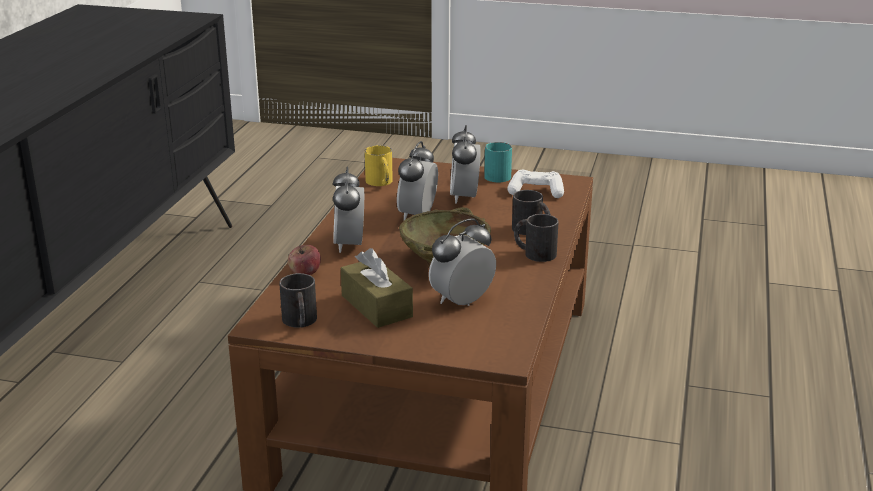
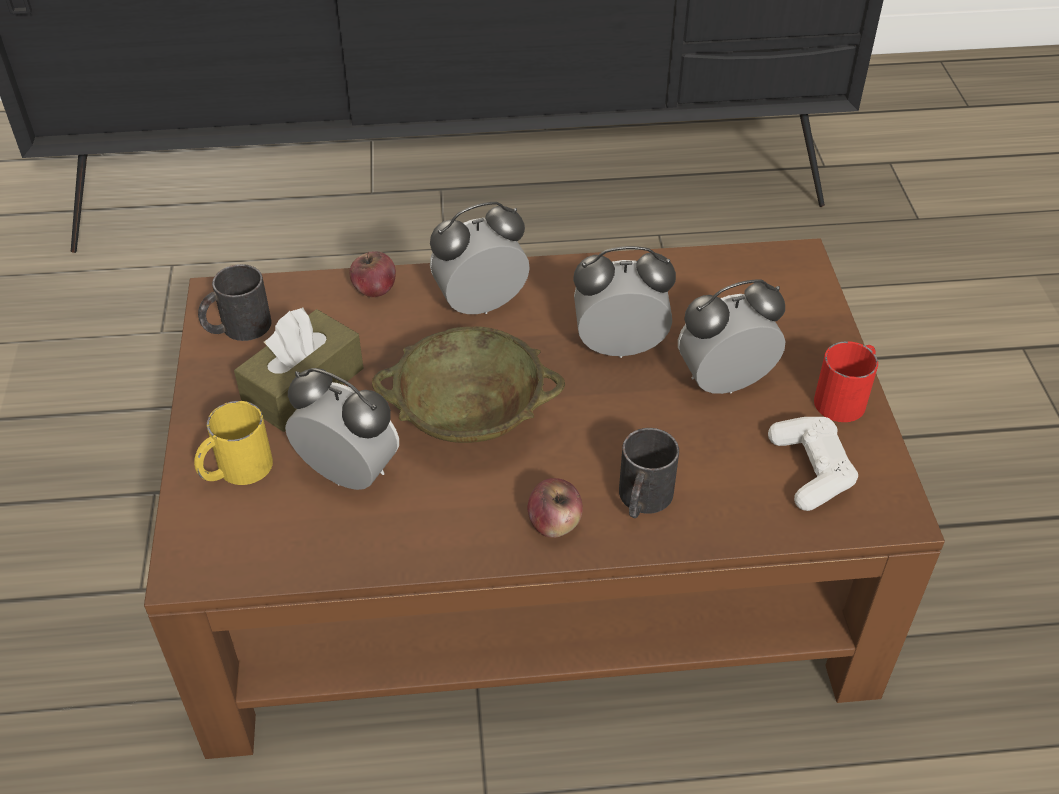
camera: 70 degrees right, 20 degrees up
(381, 183) = (716, 273): yellow mug -> yellow mug (235, 470)
(494, 175) = (846, 397): turquoise mug -> red mug
(534, 253) = (554, 523): black mug -> apple

